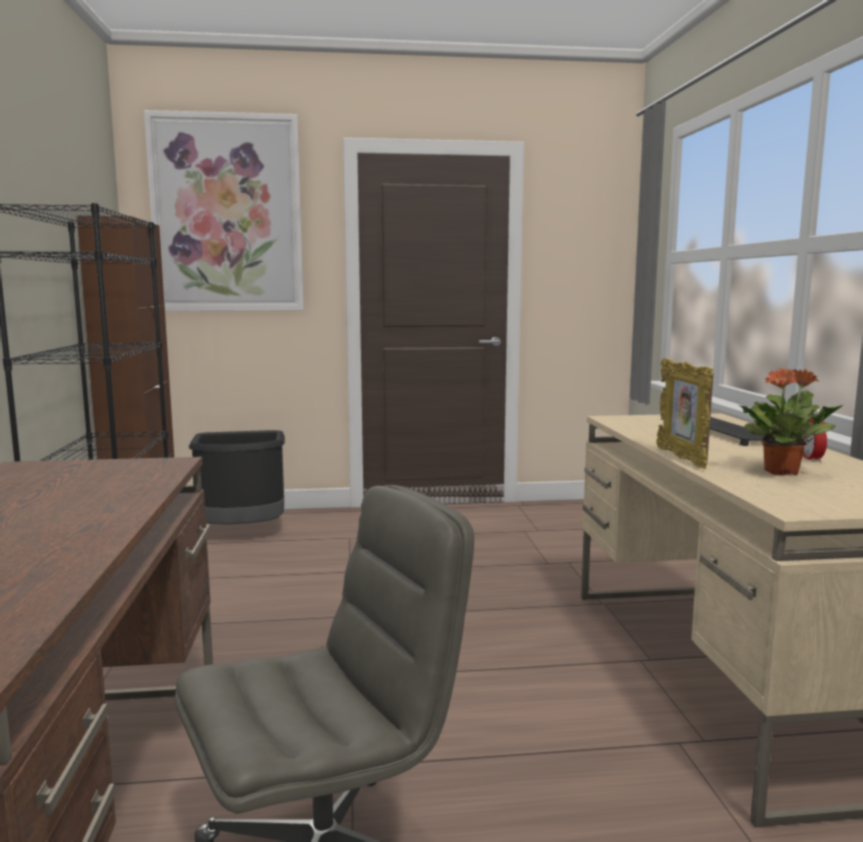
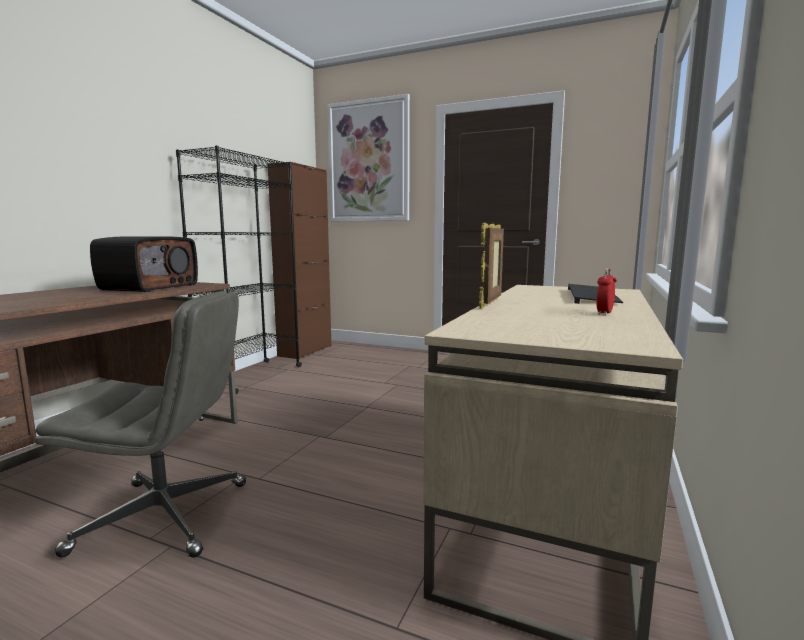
camera: 30 degrees right, 0 degrees up
(93, 484) = (149, 287): none -> radio
(242, 533) = (356, 355): black trash can -> none
(782, 472) = (543, 316): potted plant -> none

